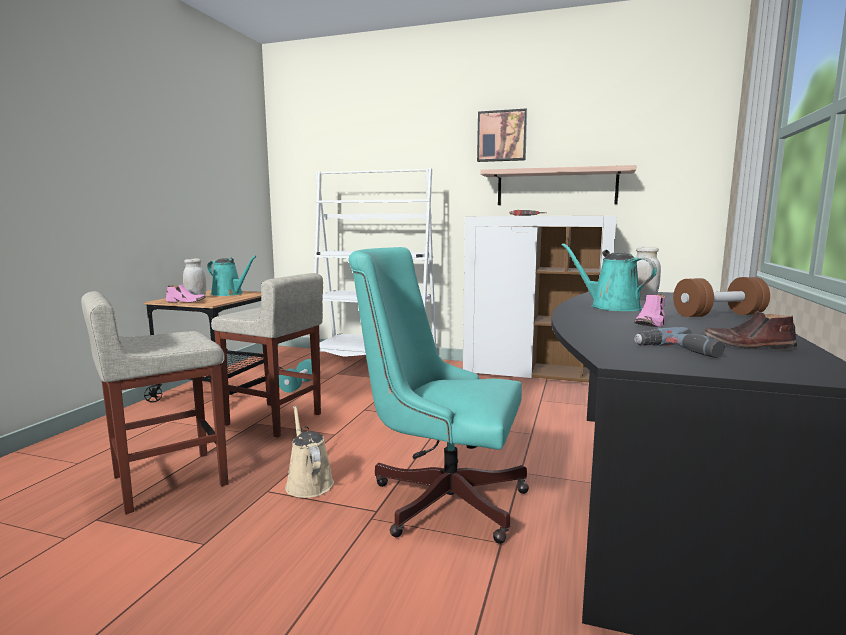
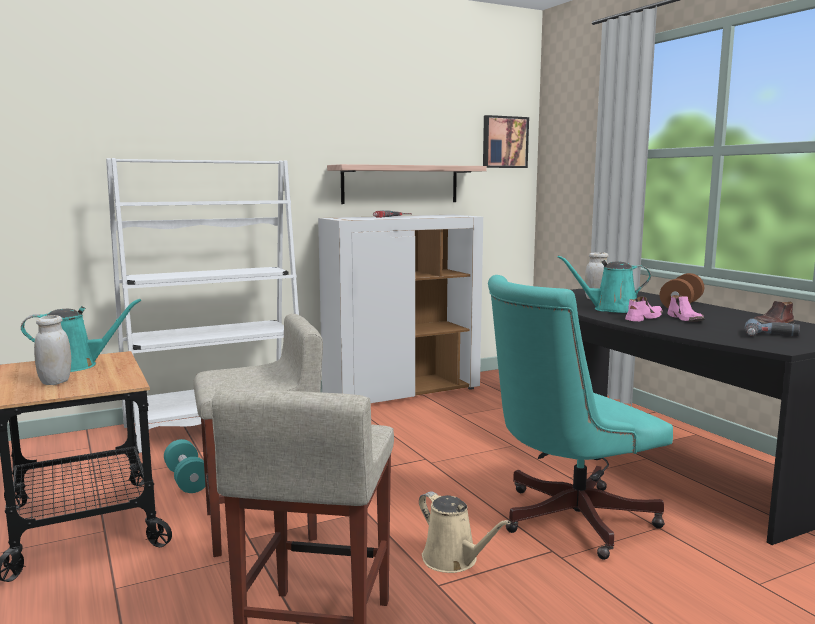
camera: 45 degrees left, 0 degrees up
(186, 301) = (70, 390): pink shoe -> pink shoe (643, 318)
(308, 483) = (453, 560): beige watering can -> beige watering can turned 150 degrees counterclockwise
(502, 136) = (342, 123): picture -> picture (504, 142)

